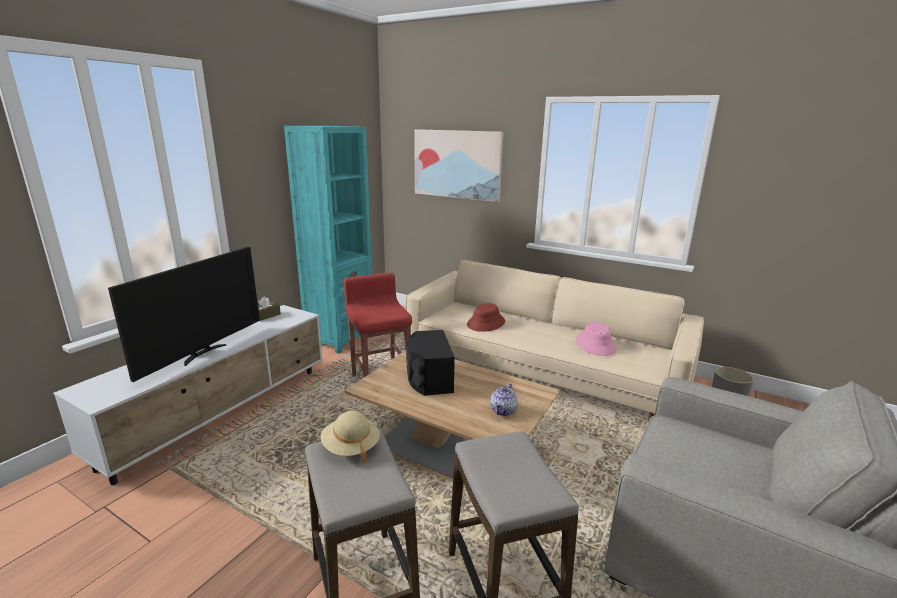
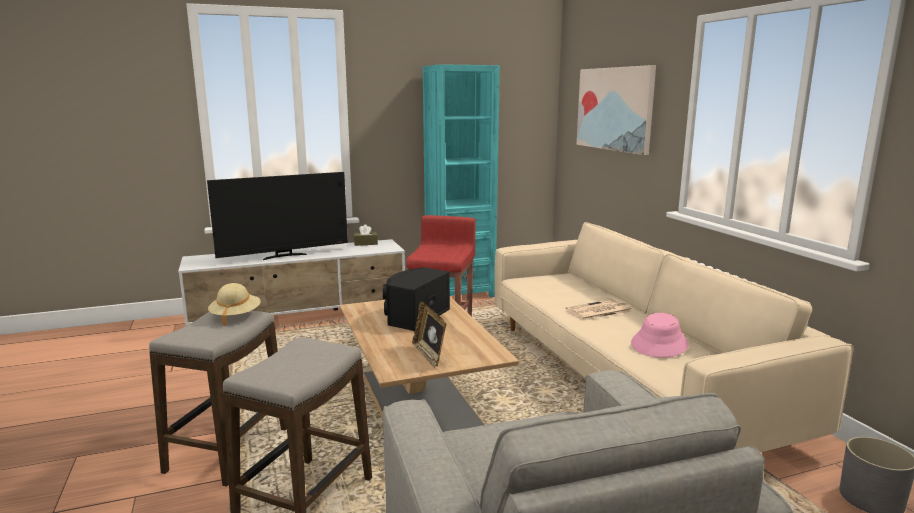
camera: 40 degrees right, 5 degrees down
(486, 323) = (564, 295): red hat -> none
(503, 411) = (429, 355): teapot -> picture frame
(526, 330) = (598, 311): none -> newspaper

